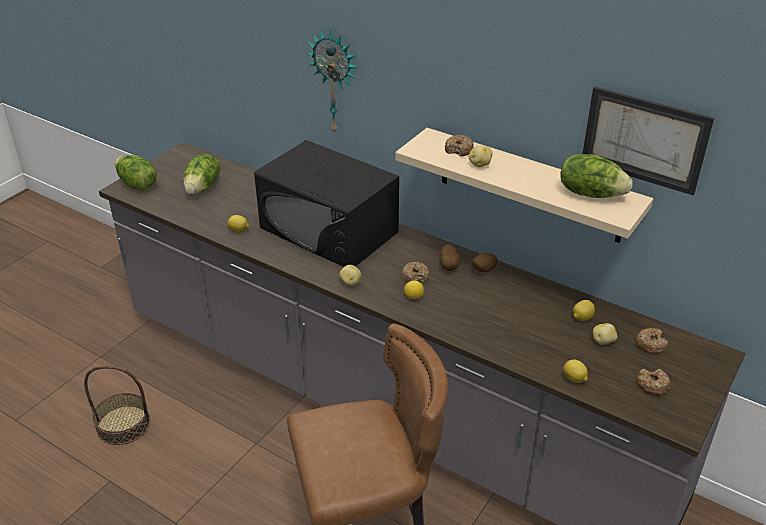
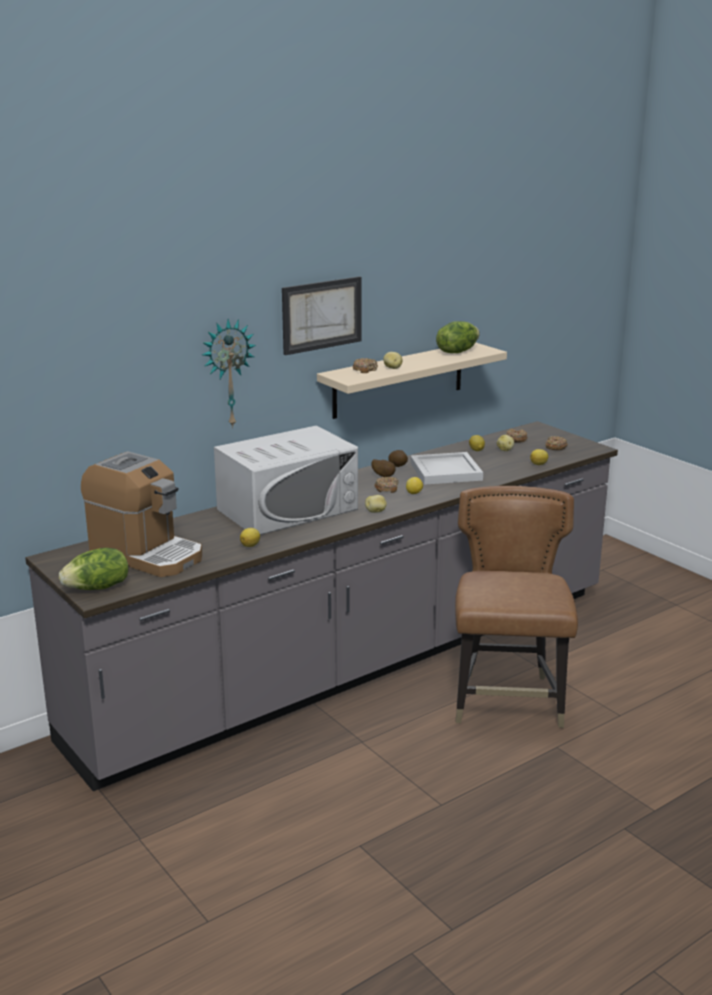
camera: 70 degrees left, 15 degrees down
(123, 424) = (277, 828): basket -> none
(203, 187) = (146, 554): lettuce -> coffee machine
(329, 230) = (288, 509): black microwave -> white microwave
(494, 306) = (444, 471): none -> white tray
(644, 140) = (464, 301): picture -> picture (321, 315)

